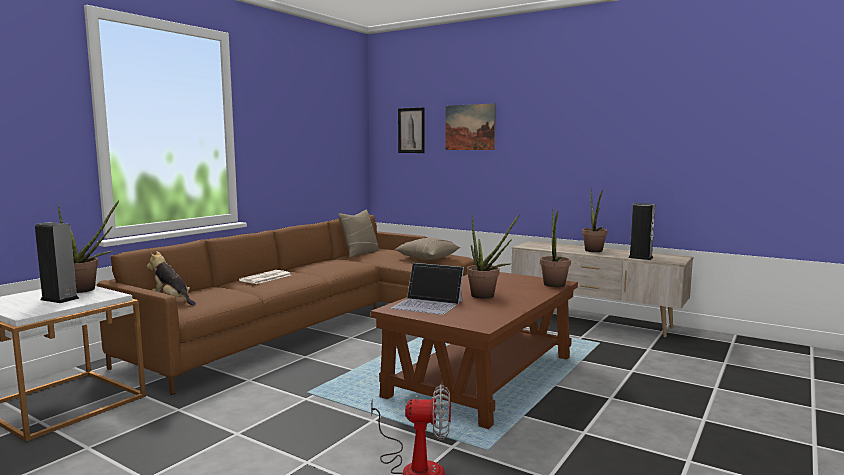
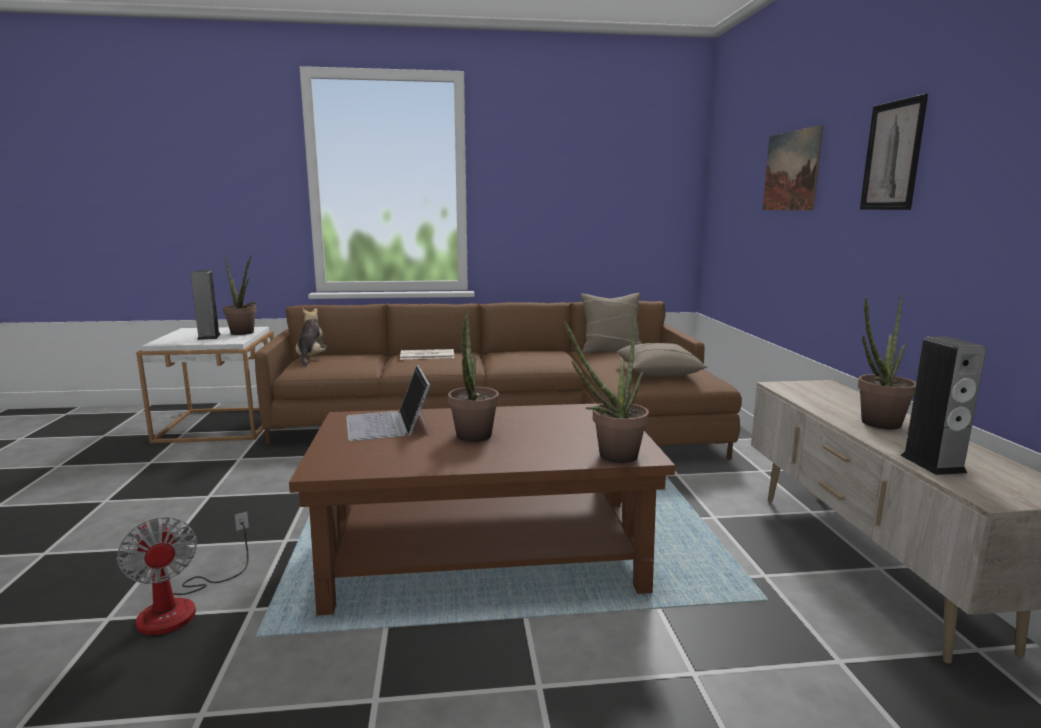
camera: 50 degrees right, 5 degrees up
(411, 130) = (737, 180): picture -> picture (892, 156)

